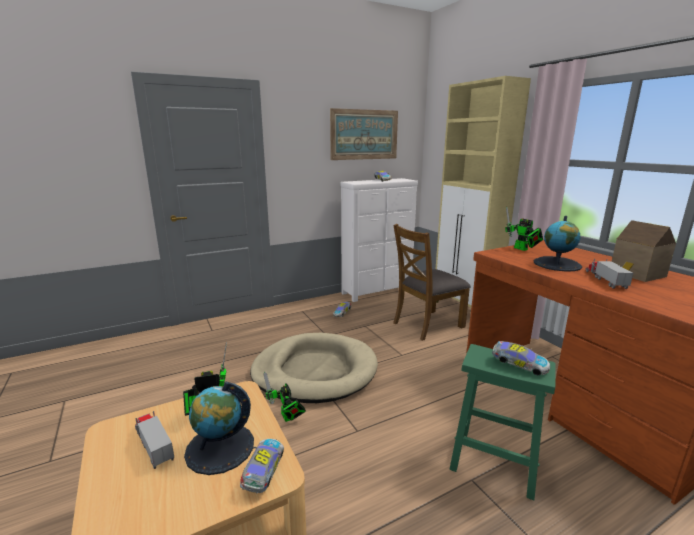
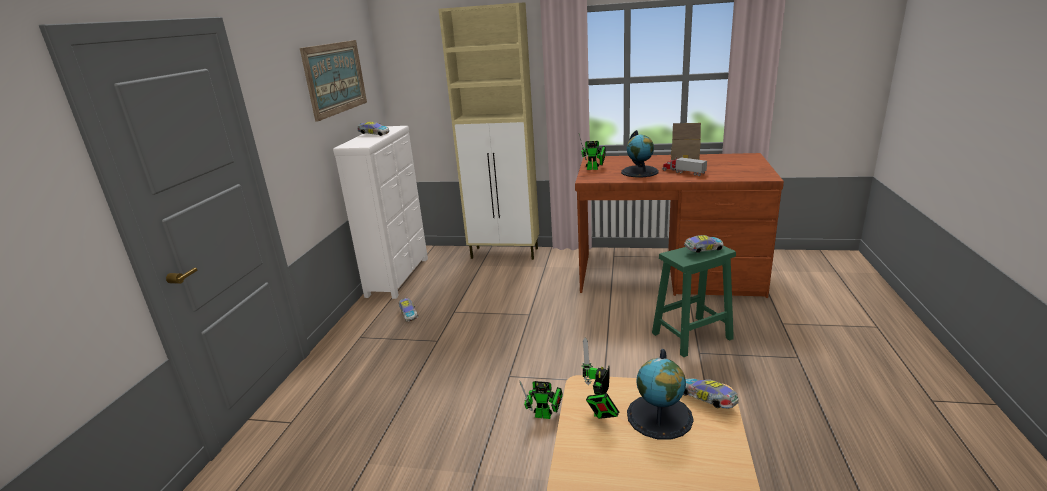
camera: 50 degrees left, 5 degrees up
(153, 444) = (622, 455): toy truck -> none
(314, 371) = (492, 372): beige dog bed -> none
(427, 324) = (501, 280): brown chair -> none

